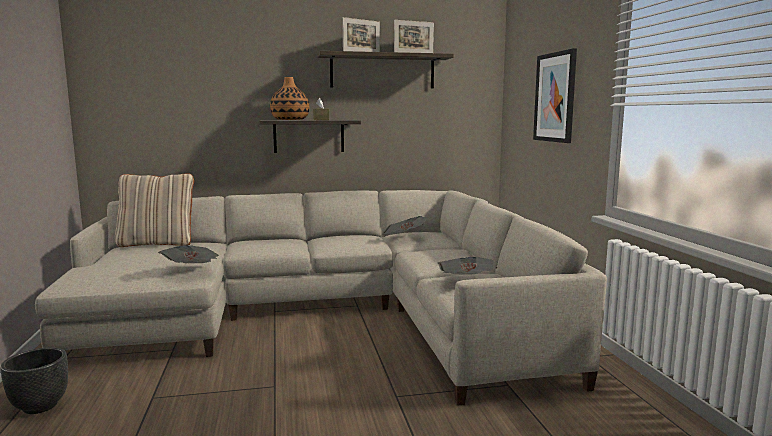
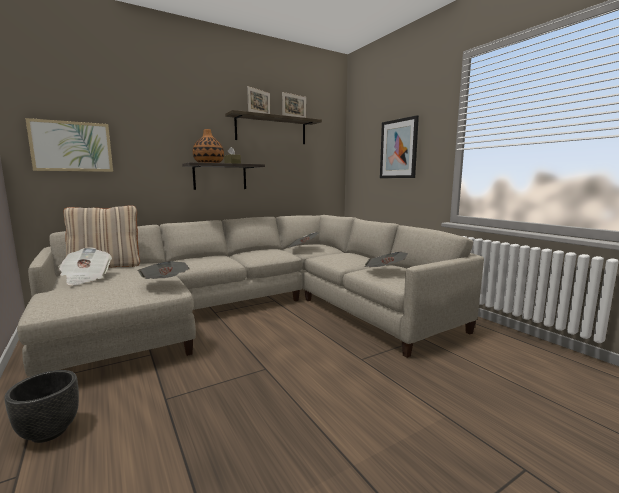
camera: 20 degrees left, 0 degrees up
(124, 255) = (86, 278): none -> newspaper
(138, 104) = (72, 146): none -> picture

